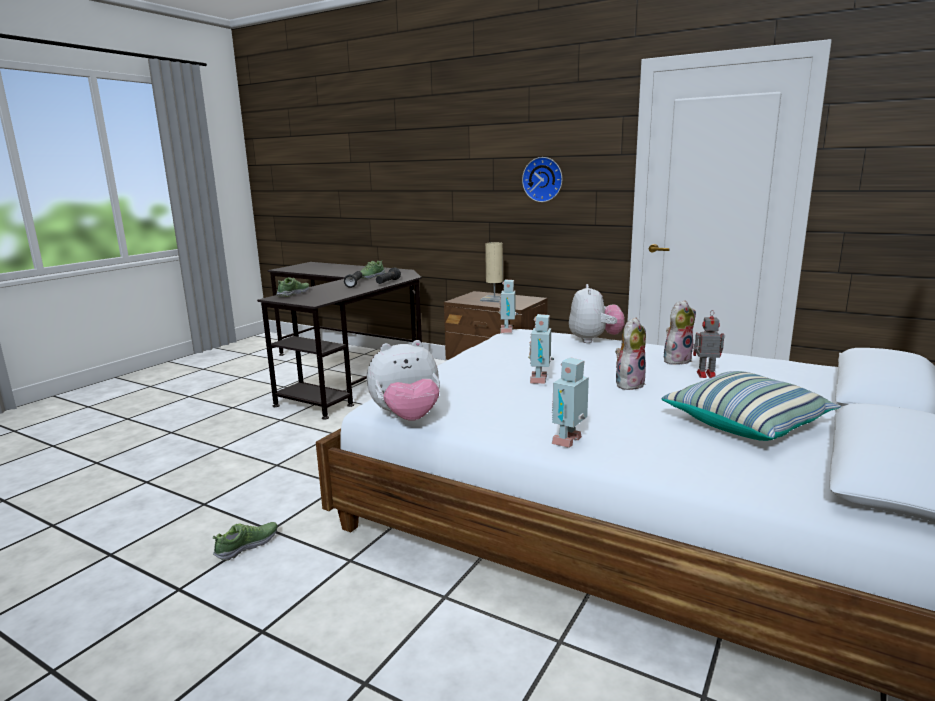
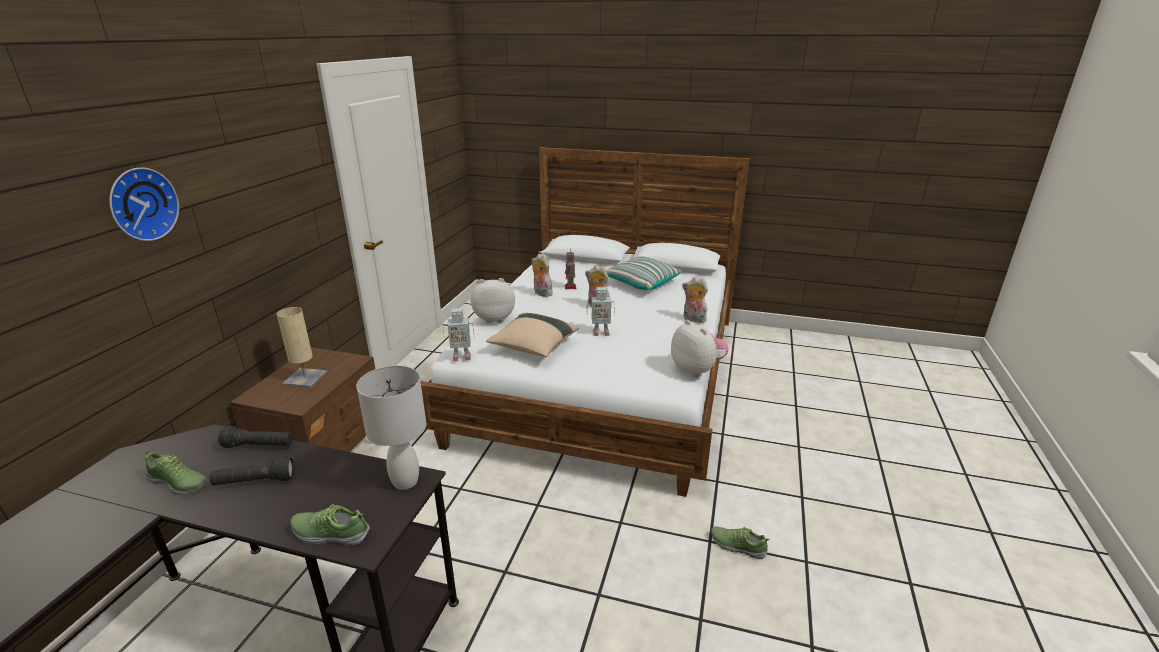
camera: 105 degrees left, 10 degrees up
(316, 301) = (406, 481): none -> white table lamp
(514, 351) = (533, 347): none -> beige pillow
(543, 179) = (266, 214): wall clock -> wall clock (141, 204)
(570, 441) = (693, 319): toy robot -> plush toy

